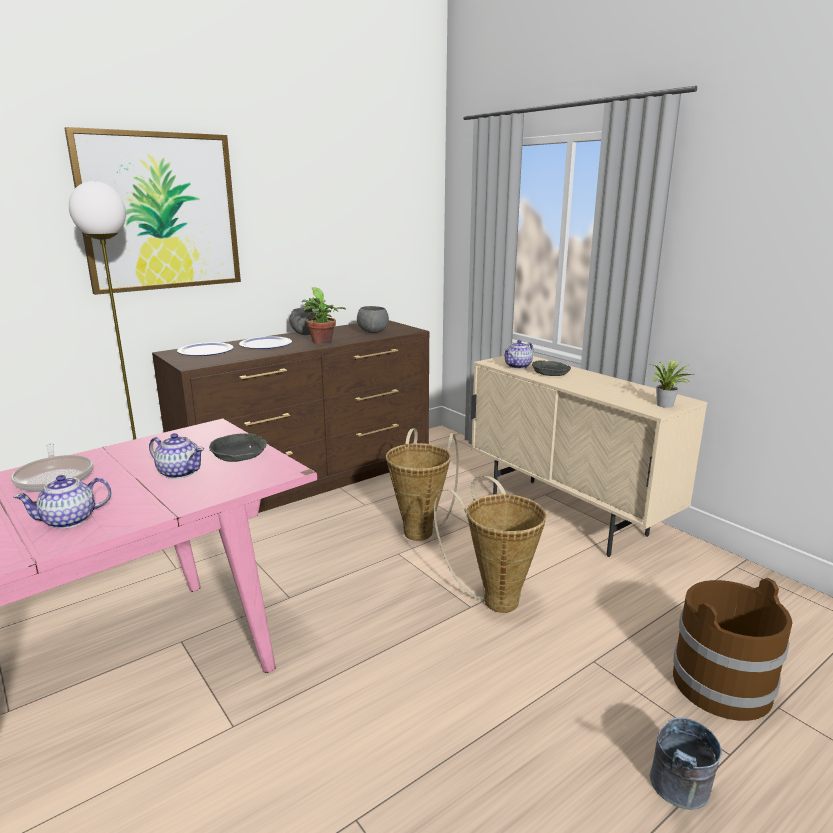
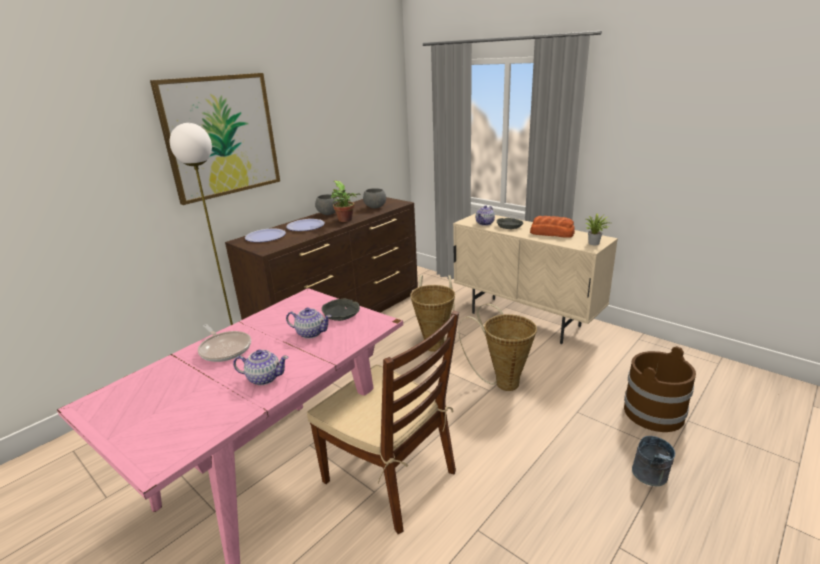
camera: 10 degrees left, 5 degrees up
(70, 520) = (264, 378): teapot -> teapot turned 135 degrees counterclockwise
(267, 709) = (390, 477): none -> brown chair
(607, 386) = (551, 233): none -> bread

